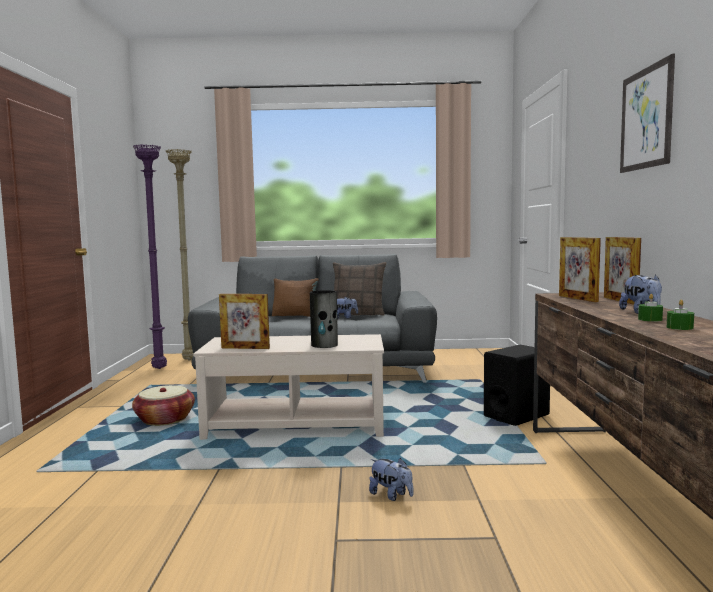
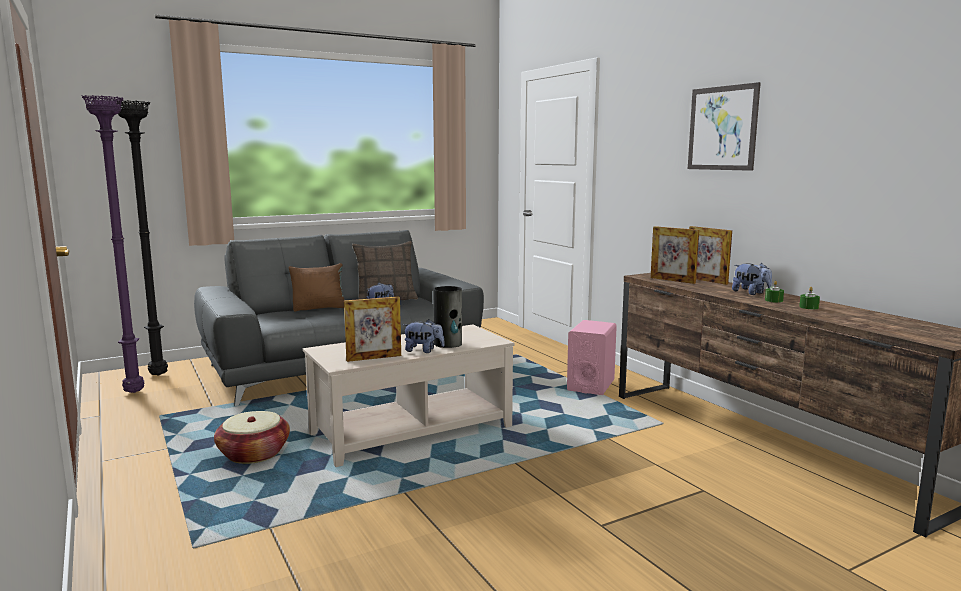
camera: 30 degrees left, 5 degrees up
(190, 360) = (160, 375): beige floor lamp -> black floor lamp
(391, 495) = (591, 477): plush toy -> plush toy (423, 351)
(516, 416) = (591, 385): black speaker -> pink speaker

